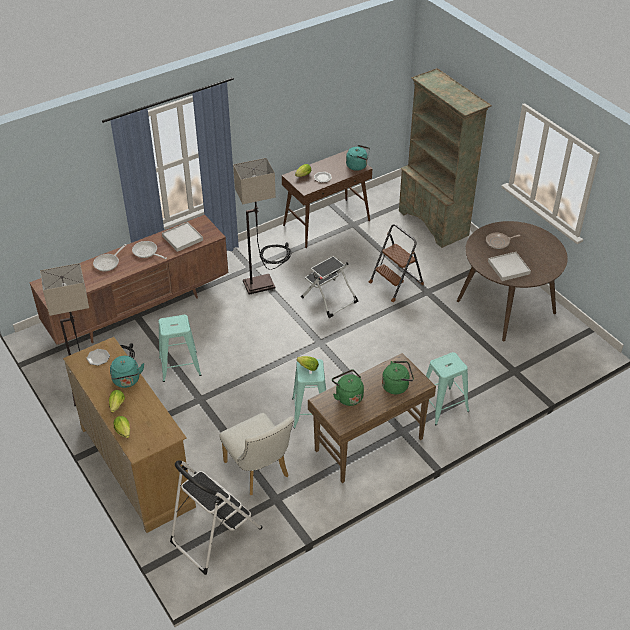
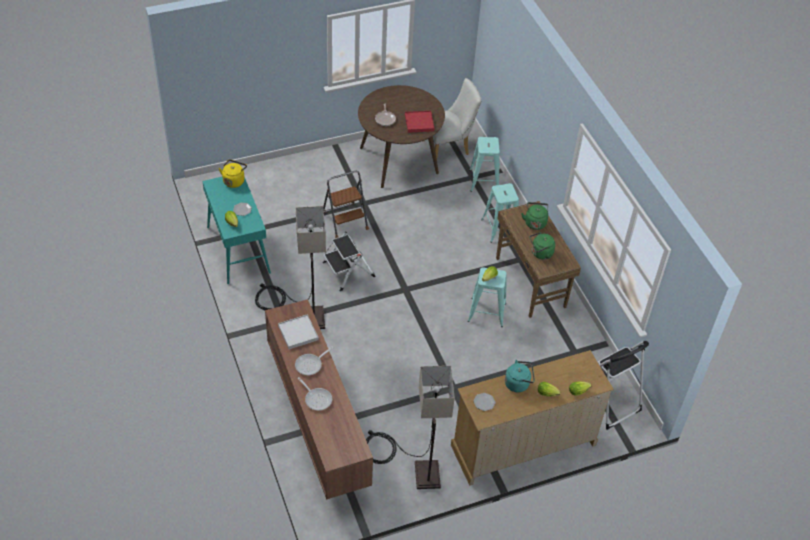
camera: 80 degrees left, 5 degrees up
(180, 366) = (407, 397): turquoise stool -> turquoise stool (484, 180)
(259, 472) = (545, 358): white chair -> white chair (449, 147)
(327, 223) = (238, 250): brown console table -> turquoise console table
(358, 166) = (234, 180): turquoise kettle -> yellow kettle
(434, 223) = (270, 174): green bookcase -> none
(509, 268) = (419, 123): white tray -> red tray

